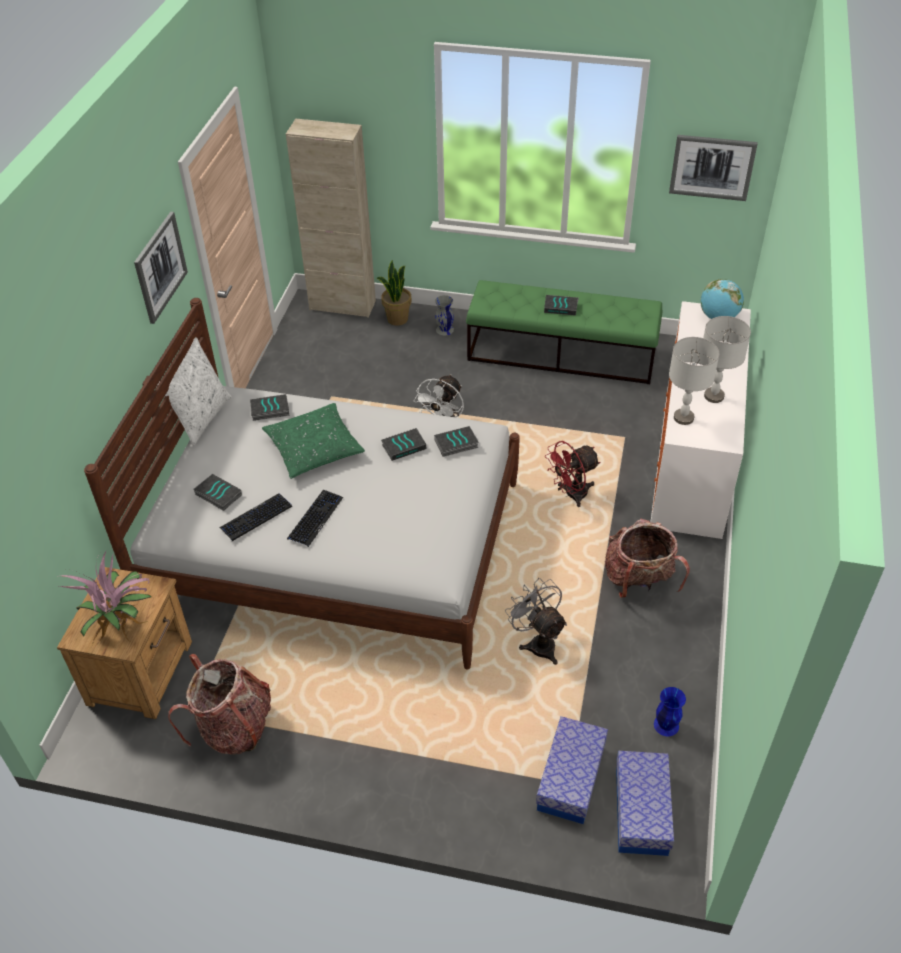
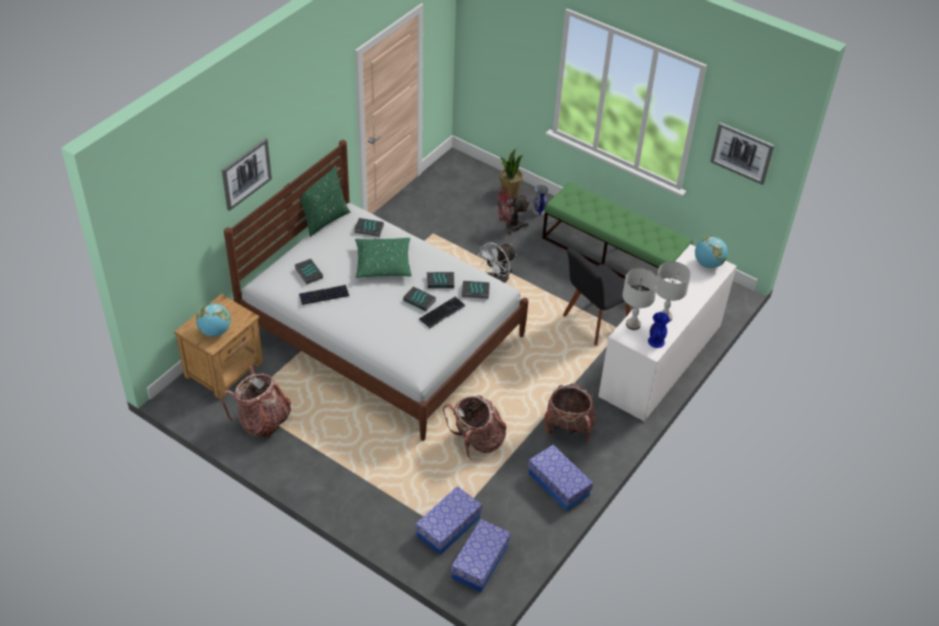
camera: 20 degrees right, 0 degrees up
(121, 624) = (215, 331): potted plant -> globe
(160, 267) = (320, 115): picture -> picture (246, 173)
(201, 417) = (324, 220): white pillow -> green pillow
(315, 518) = (359, 308): keyboard -> keyboard (442, 313)
(342, 305) = (476, 169): beige cabinet -> none
(538, 642) = (477, 441): grey fan -> backpack
(561, 307) = (615, 220): book -> book (420, 300)
(571, 495) = (557, 356): red fan -> red fan (509, 226)
(588, 439) = (593, 322): none -> black chair
(666, 725) = (528, 520): blue vase -> blue vase (656, 341)
(673, 660) = (558, 484): none -> storage box

